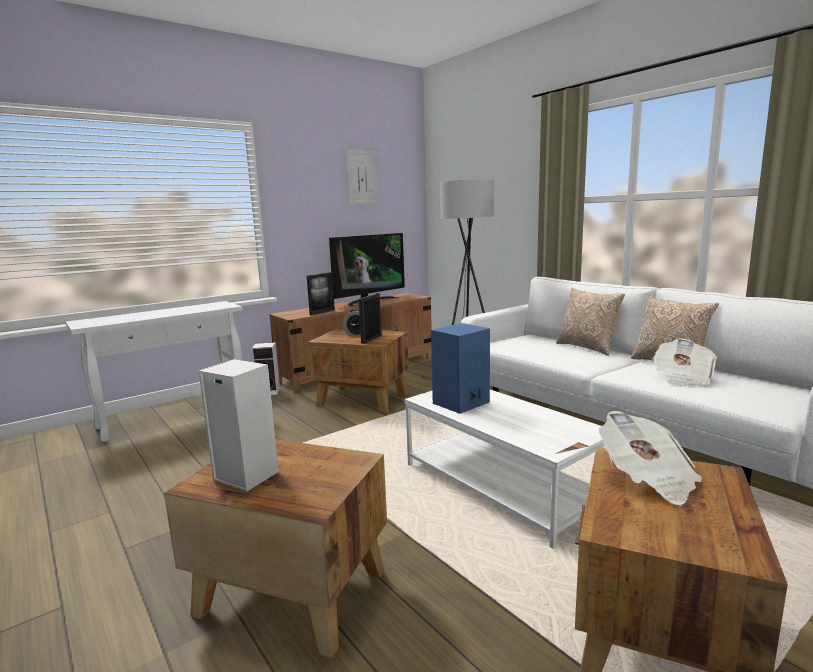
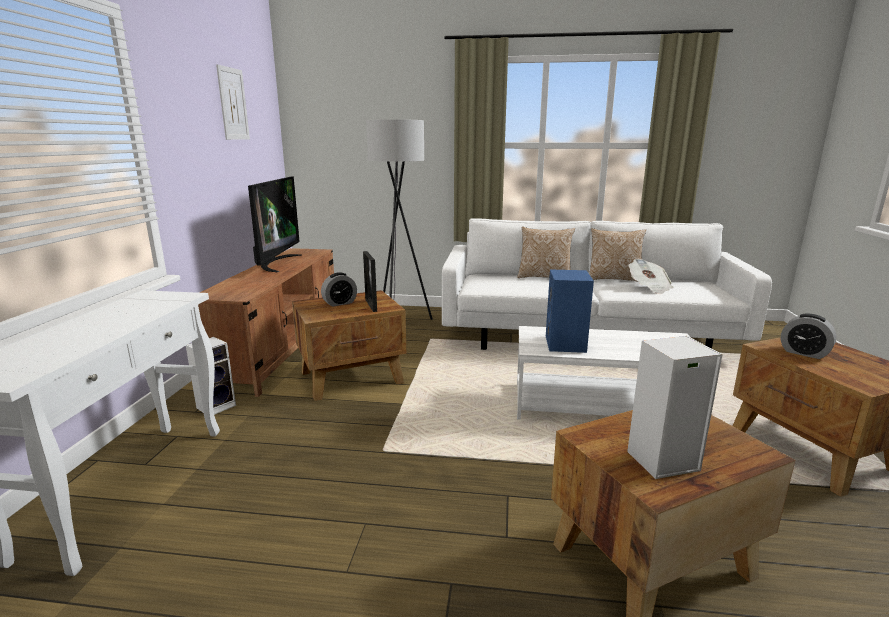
camera: 45 degrees left, 5 degrees up
(322, 312) = (262, 285): picture frame -> none
(647, 479) = (804, 353): newspaper -> alarm clock

